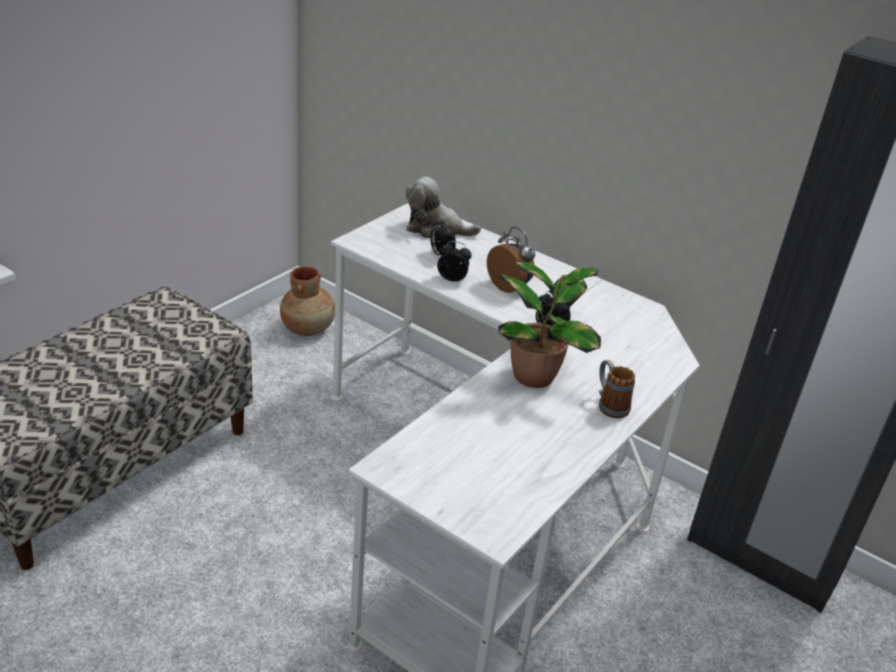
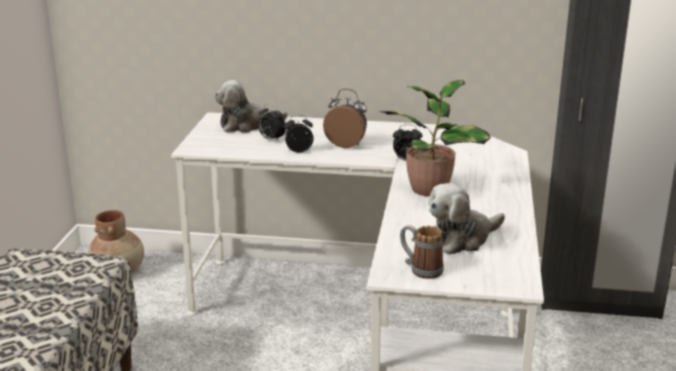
camera: 25 degrees left, 10 degrees down
(500, 452) = (462, 239): none -> plush toy
(609, 405) = (499, 189): mug -> mug (420, 269)

